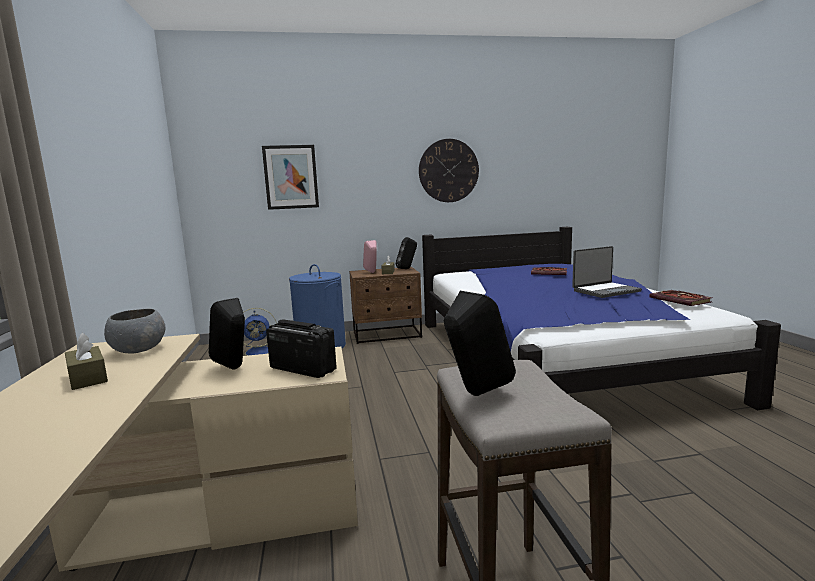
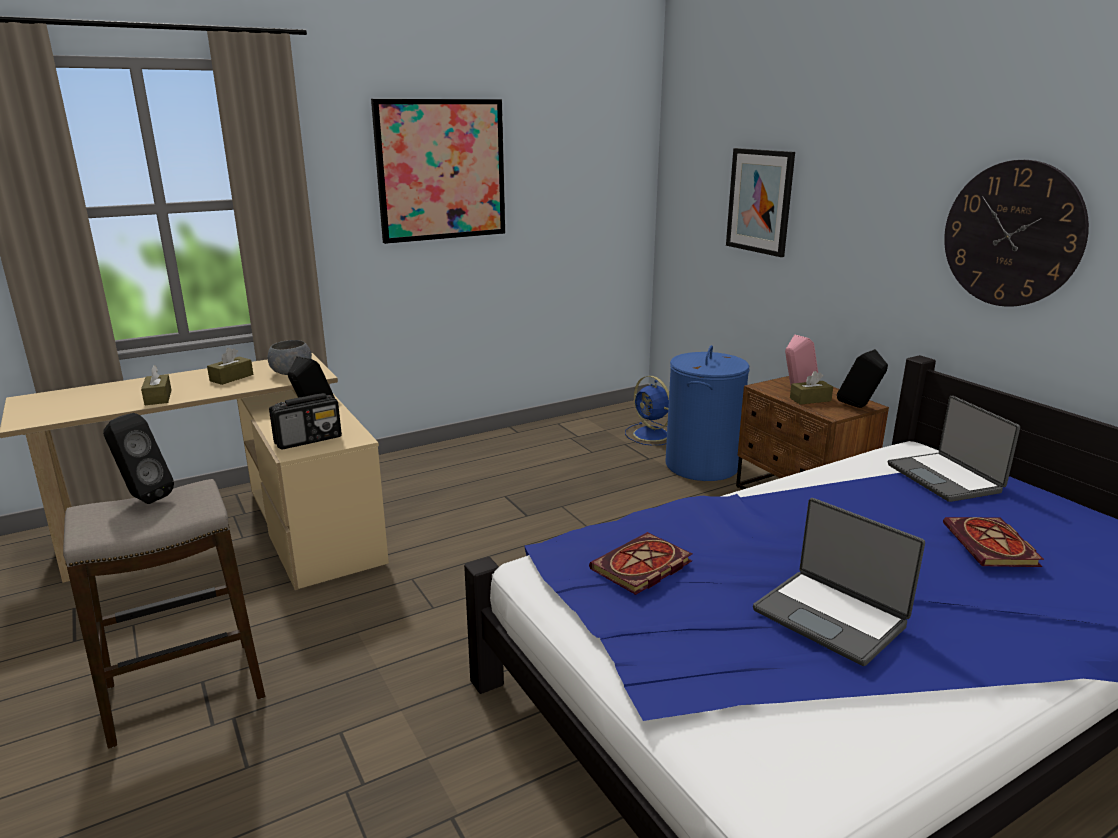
camera: 70 degrees right, 10 degrees up
(81, 419) = (158, 397): none -> brown tissue box
(92, 142) = (441, 170): none -> picture
(302, 369) = (309, 440): radio -> radio turned 45 degrees clockwise
(487, 271) = (945, 478): none -> laptop
(681, 300) = (832, 732): book -> book (641, 567)

